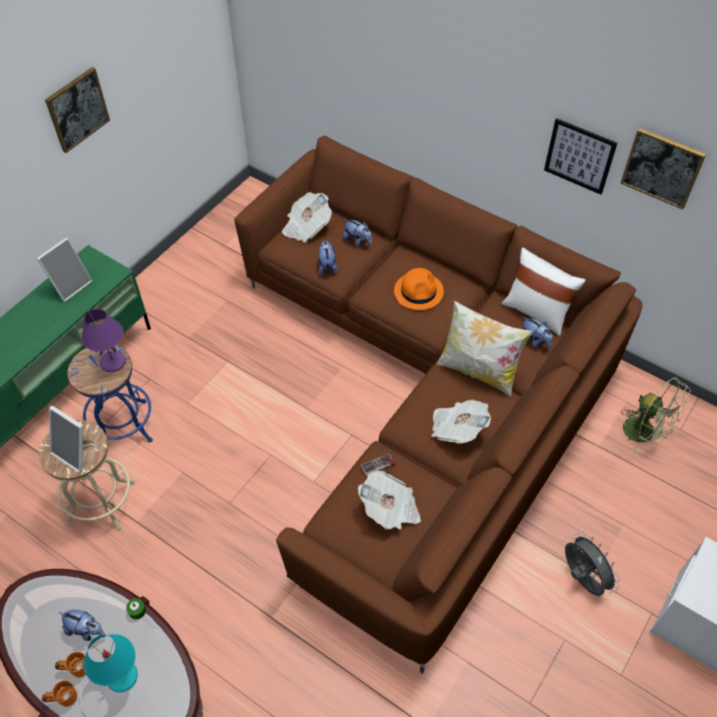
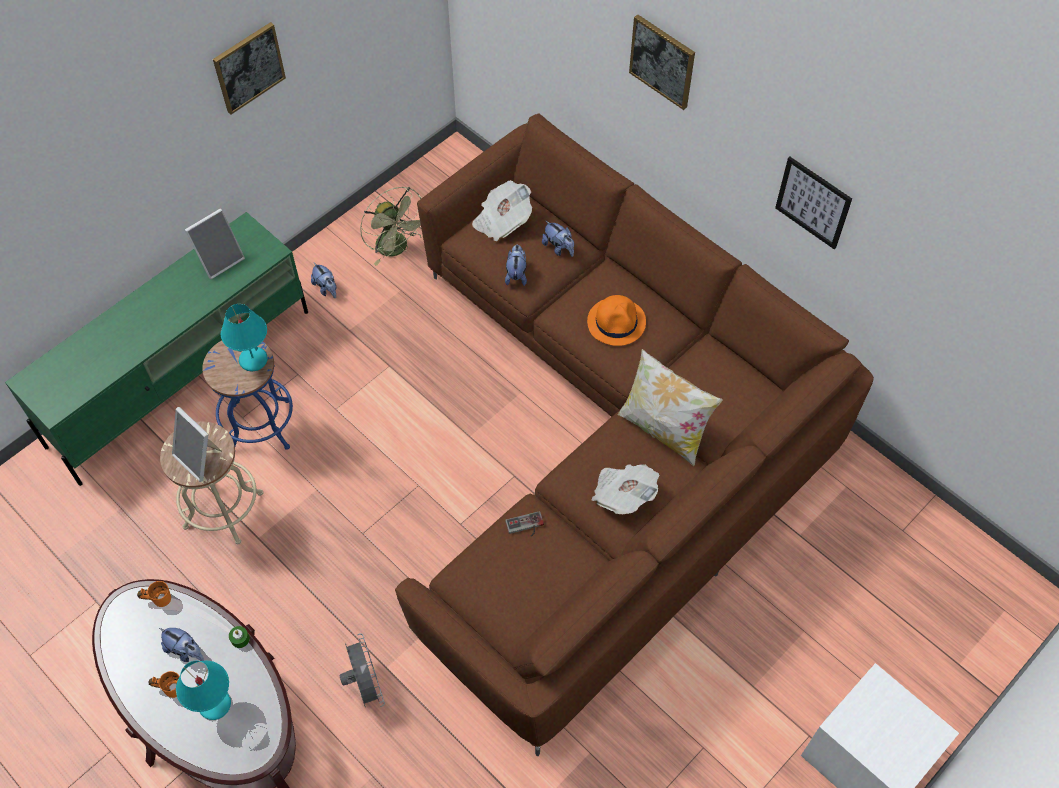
camera: 10 degrees right, 5 degrees up
(64, 696) = (154, 714): orange mug -> orange mug (158, 597)
(113, 362) = (254, 359): purple table lamp -> turquoise table lamp
(390, 509) = (528, 575): newspaper -> none
(534, 341) = (738, 404): plush toy -> plush toy (326, 288)
(536, 312) = (750, 368): white pillow -> none
(581, 579) = (739, 684): grey fan -> grey fan (365, 684)
(645, 433) = (859, 528): green fan -> green fan (397, 248)
(662, 167) = (898, 236): picture -> picture (662, 61)

